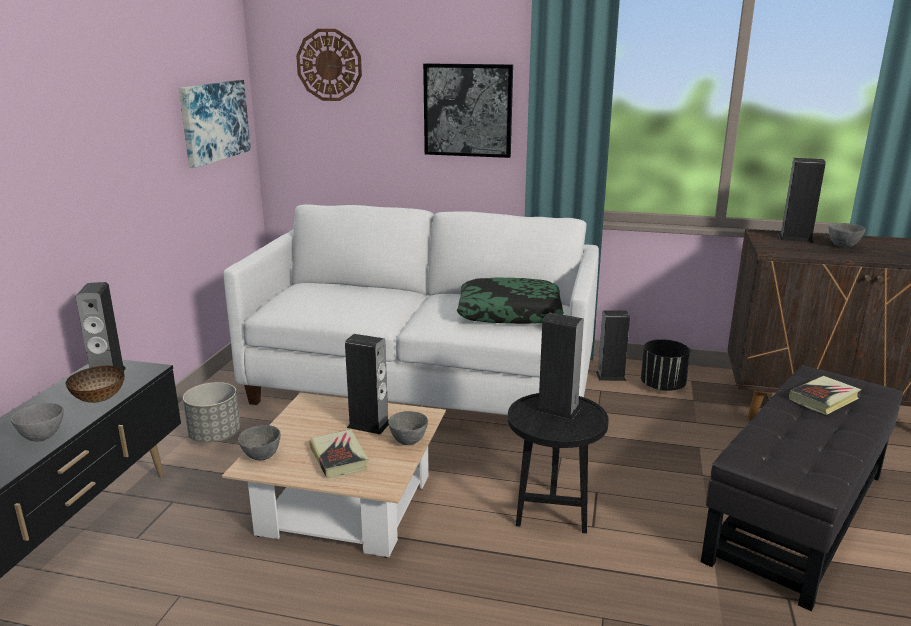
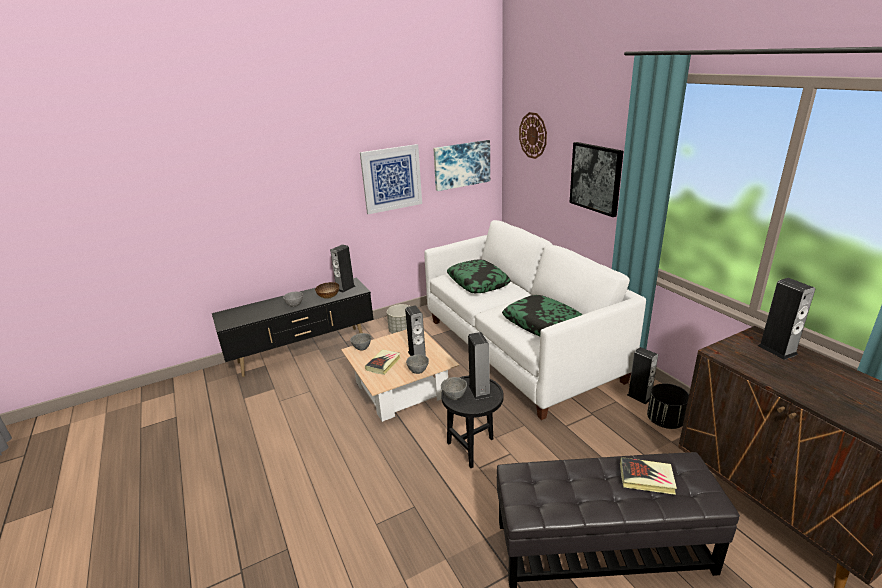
camera: 50 degrees right, 5 degrees up
(129, 145) = (391, 179): none -> picture
(342, 299) = (478, 282): none -> pillow
(843, 246) = (805, 374): grey bowl -> grey bowl (454, 397)

